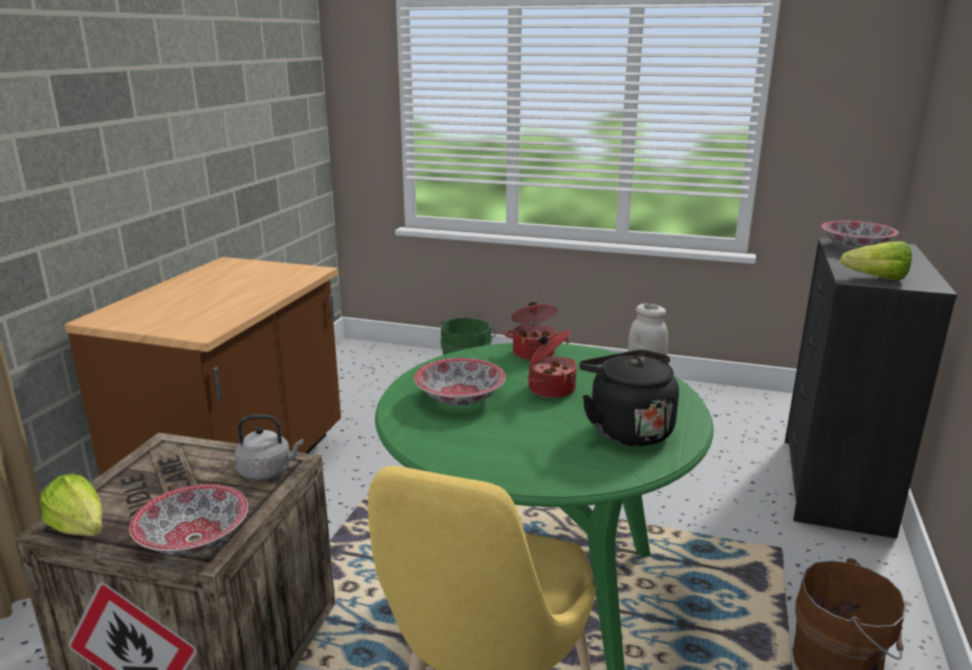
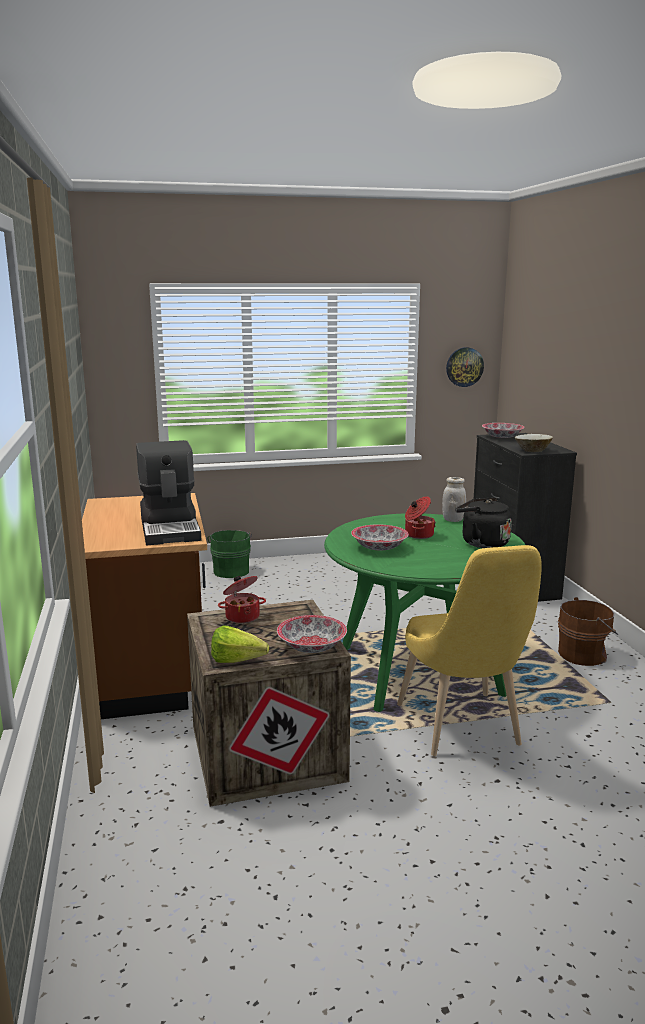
camera: 30 degrees left, 5 degrees down
(214, 312) = (171, 528): none -> coffee machine
(268, 471) = (296, 612): grey kettle -> none
(533, 353) = (380, 521): cooking pot -> cooking pot (242, 616)
(849, 126) = (464, 367): none -> wall clock
(870, 278) = (532, 451): lettuce -> beige bowl

